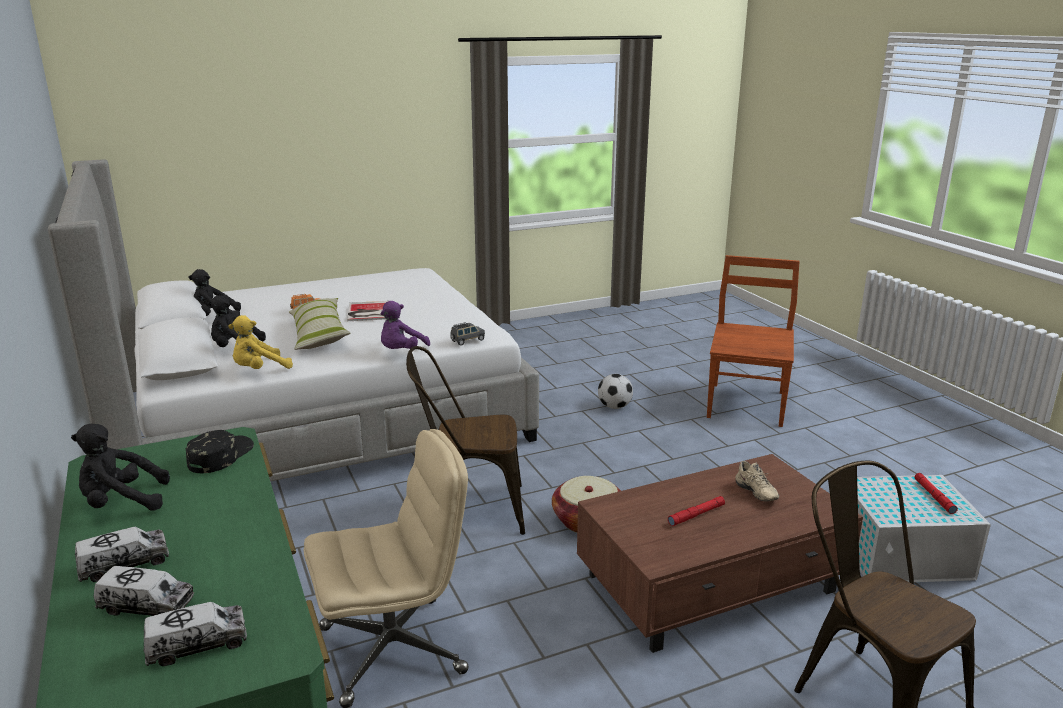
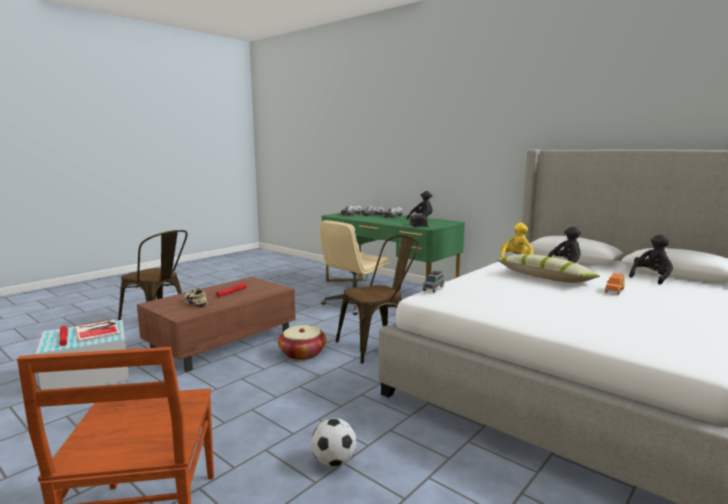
camera: 155 degrees right, 10 degrees down
(367, 312) = (563, 295): book -> book (98, 330)
(401, 352) = (463, 277): purple plush toy -> none

